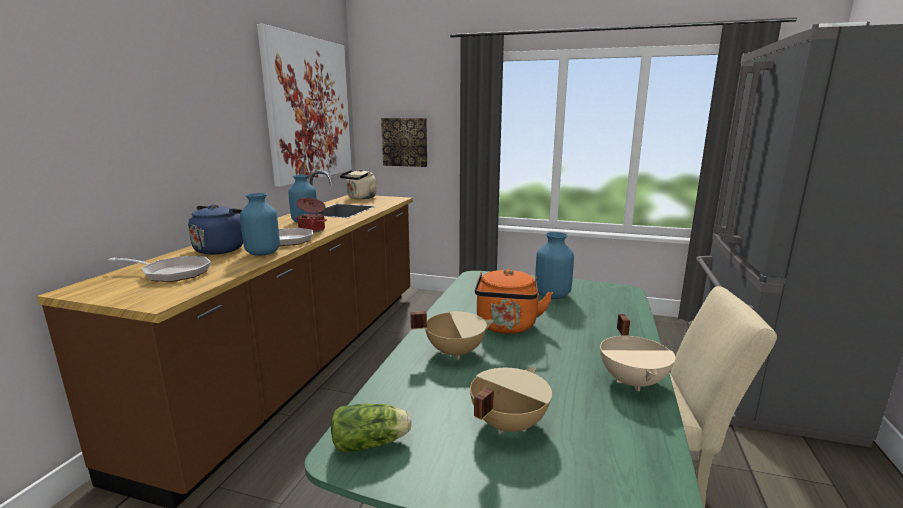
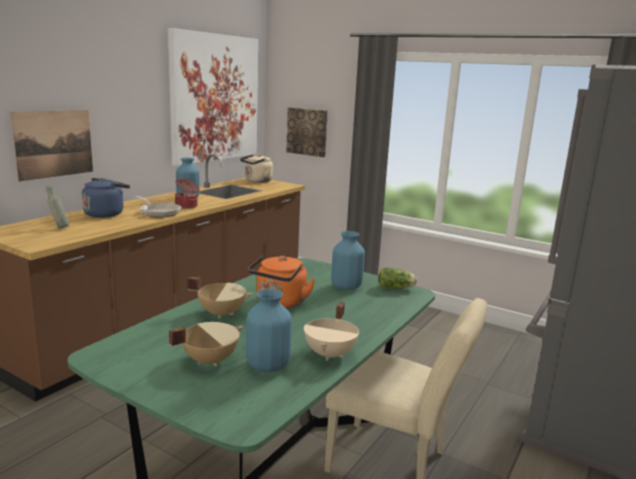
camera: 15 degrees right, 0 degrees up
(141, 165) = (54, 143): none -> picture
(172, 273) = (59, 228): frying pan -> grey bottle
(262, 253) = (132, 220): blue vase -> blue vase (267, 365)
(372, 443) = (115, 353): lettuce -> lettuce (396, 288)

